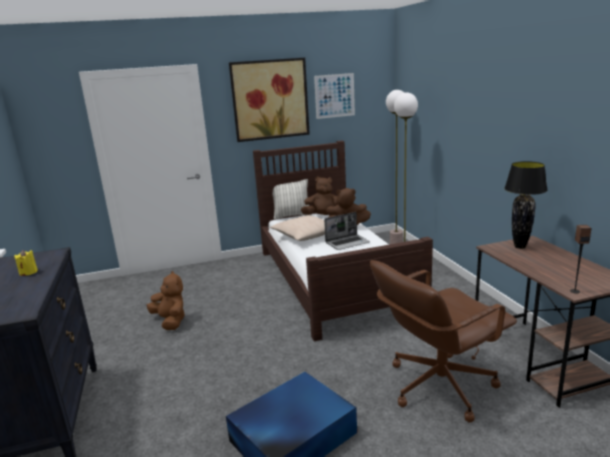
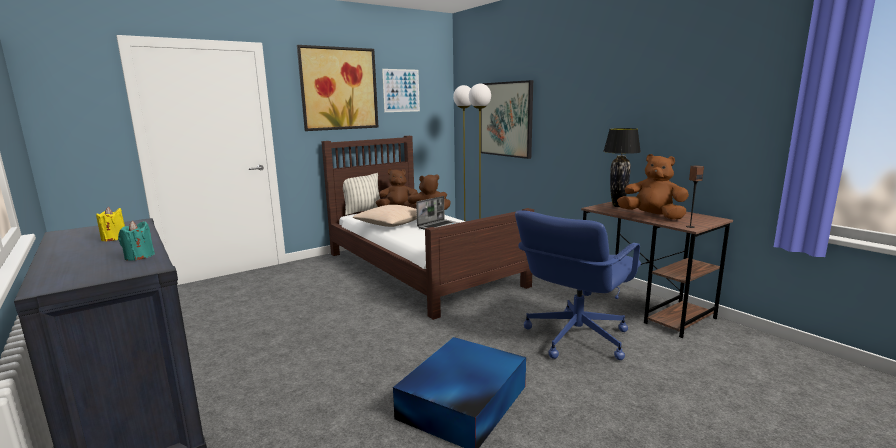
camera: 20 degrees left, 5 degrees down
(26, 298) = (139, 257): none -> turquoise candle
(170, 321) = (255, 322): brown plush toy -> brown plush toy (652, 216)
(436, 128) = (506, 119): none -> picture
(439, 385) = (575, 337): brown office chair -> blue office chair

